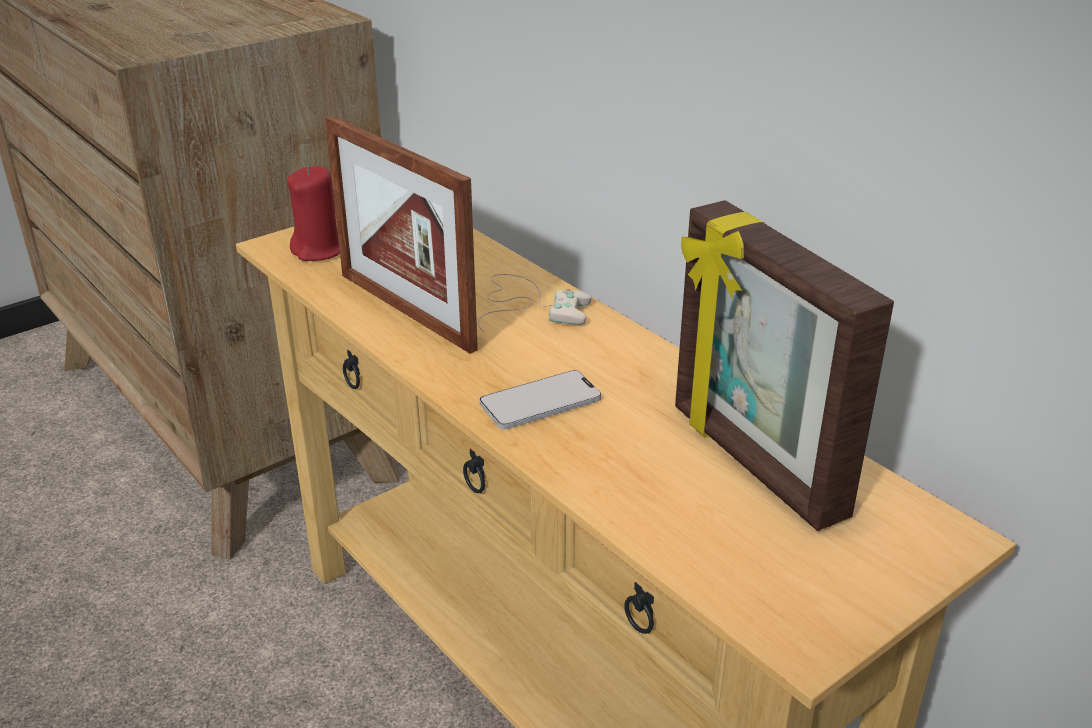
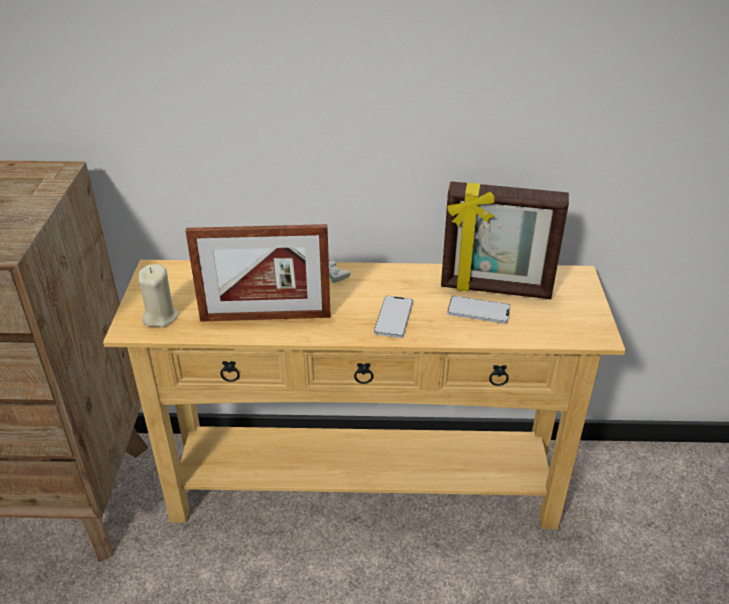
camera: 50 degrees left, 5 degrees up
(319, 250) = (160, 316): red candle -> beige candle
(670, 470) = (478, 311): none -> phone

